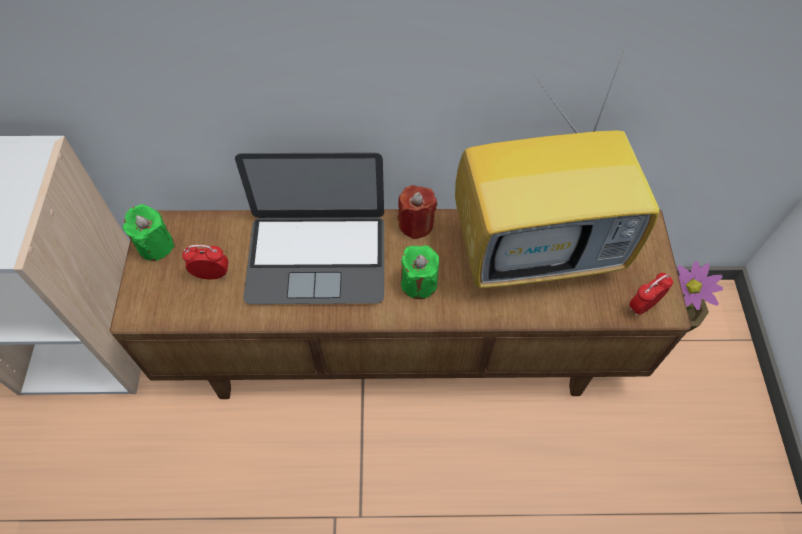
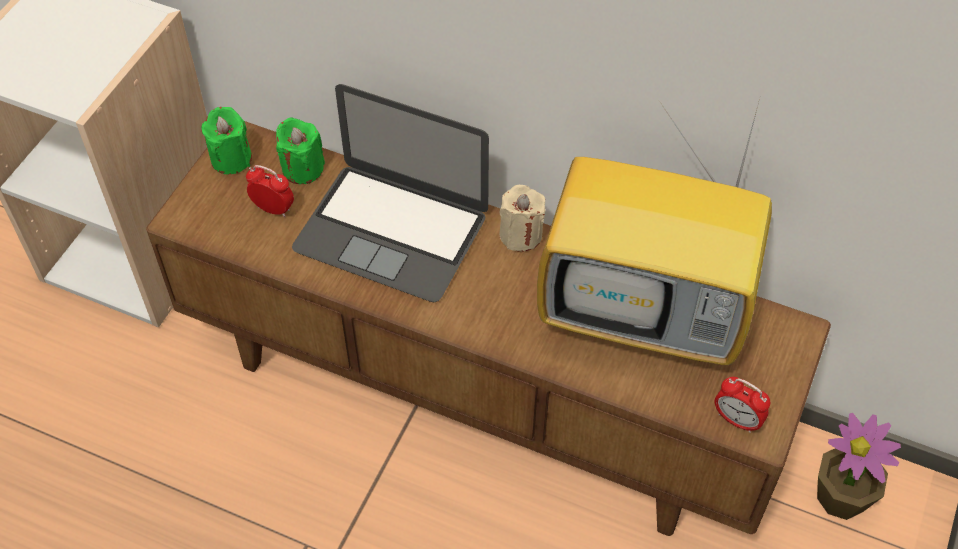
camera: 25 degrees right, 5 degrees down
(416, 224) = (521, 235): red candle -> beige candle
(418, 283) = (488, 298): green candle -> green candle (302, 168)
(642, 306) = (737, 420): alarm clock -> alarm clock turned 135 degrees counterclockwise

